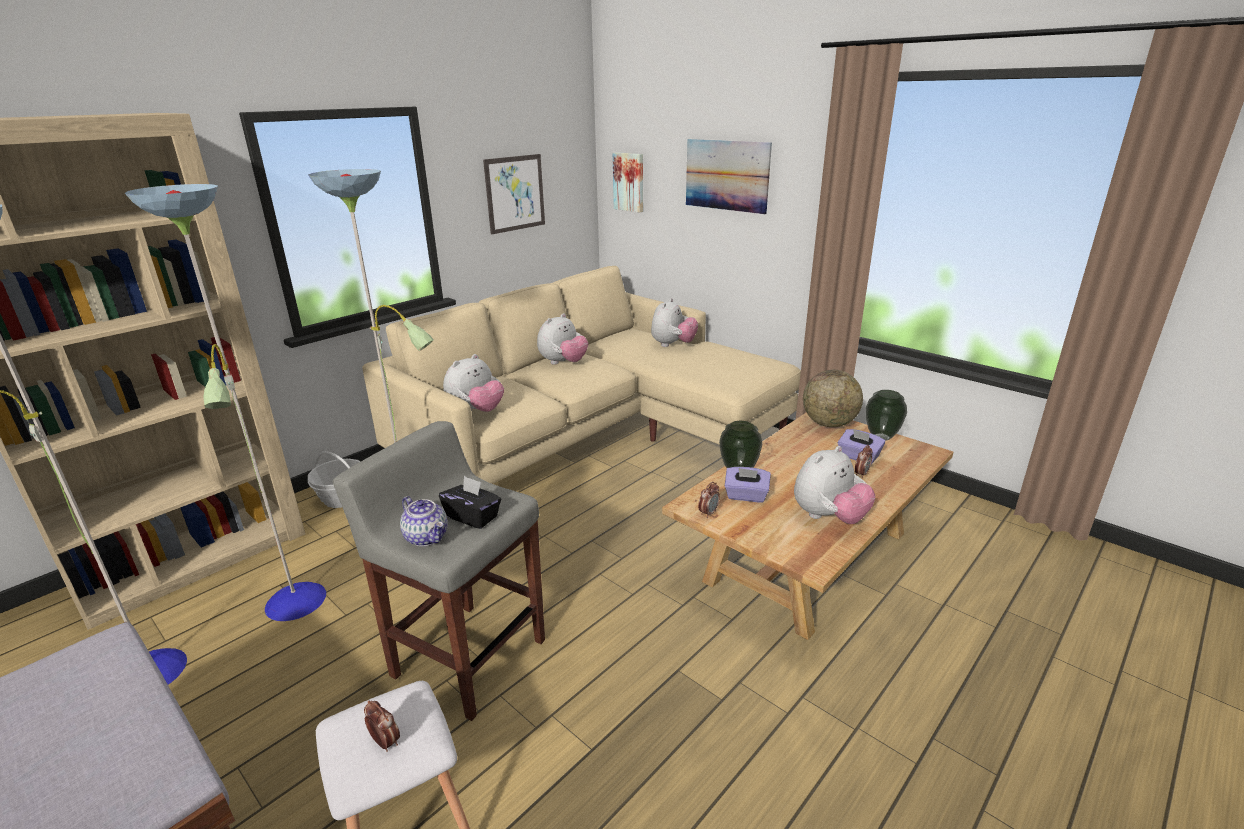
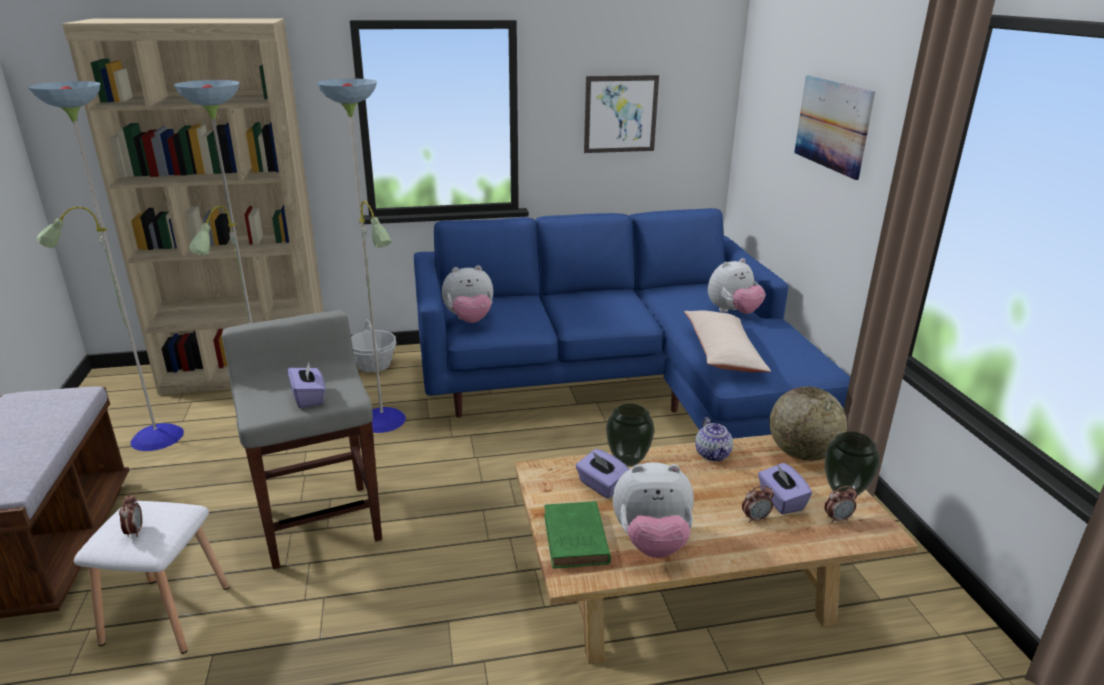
camera: 35 degrees right, 0 degrees up
(427, 537) = (263, 399): teapot -> teapot (713, 454)
(473, 517) = (309, 397): black tissue box -> purple tissue box
(563, 363) = (600, 299): plush toy -> none
(593, 437) = (620, 387): beige sofa -> blue sofa
(629, 182) = (758, 117): picture -> none
(705, 374) = (723, 352): none -> beige pillow
(708, 513) = (544, 485): alarm clock -> alarm clock (837, 519)
(784, 540) = (576, 540): none -> green book

